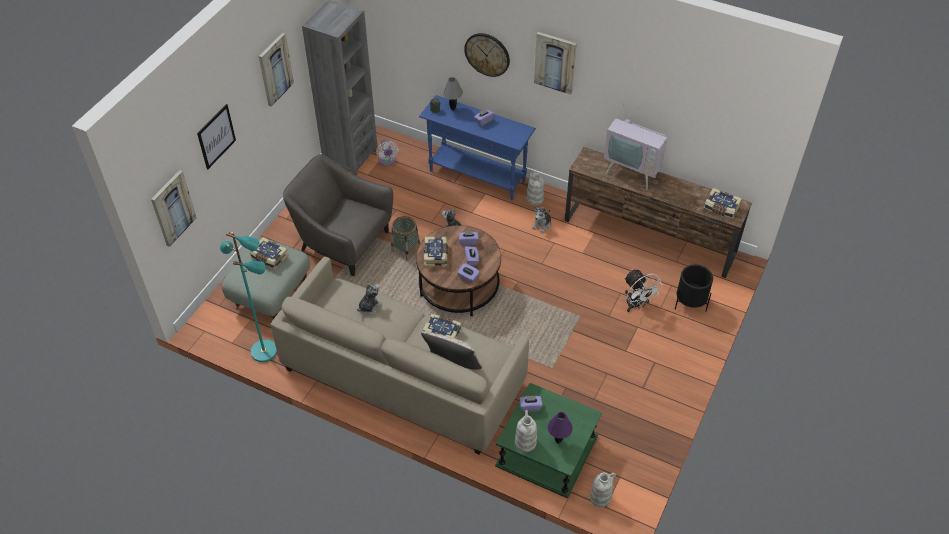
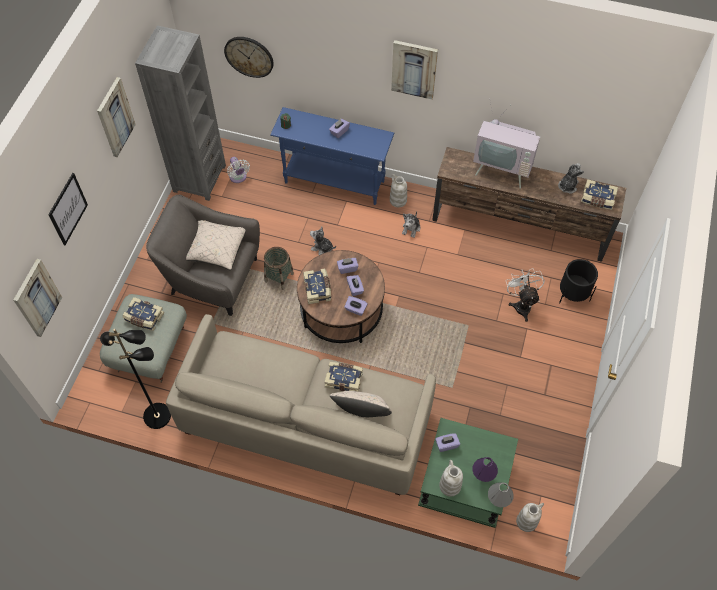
camera: 10 degrees left, 10 degrees up
(264, 351) = (158, 415): turquoise floor lamp -> black floor lamp
(349, 210) = (216, 249): none -> beige pillow
(369, 307) = (262, 360): plush toy -> plush toy (567, 186)
(452, 108) = (304, 121): grey table lamp -> grey table lamp (496, 502)
(487, 54) = (337, 65): wall clock -> wall clock (249, 56)
(636, 305) = (521, 304): white fan -> white fan turned 150 degrees counterclockwise

